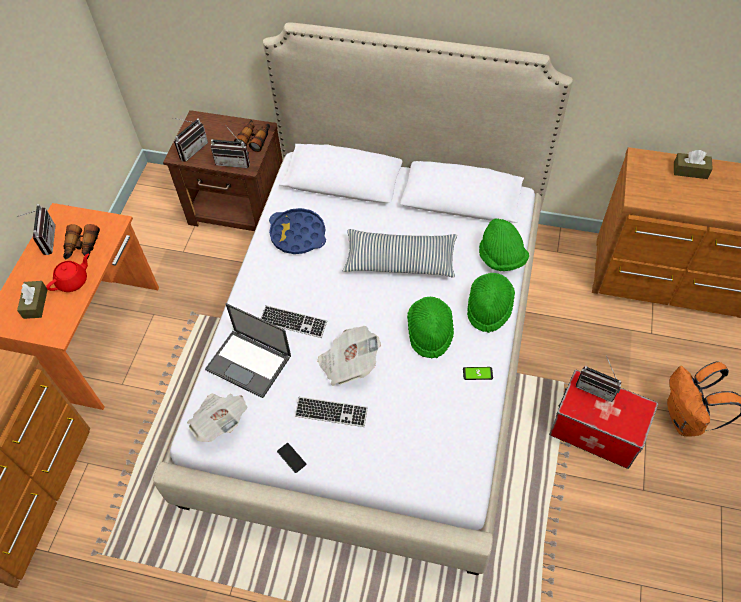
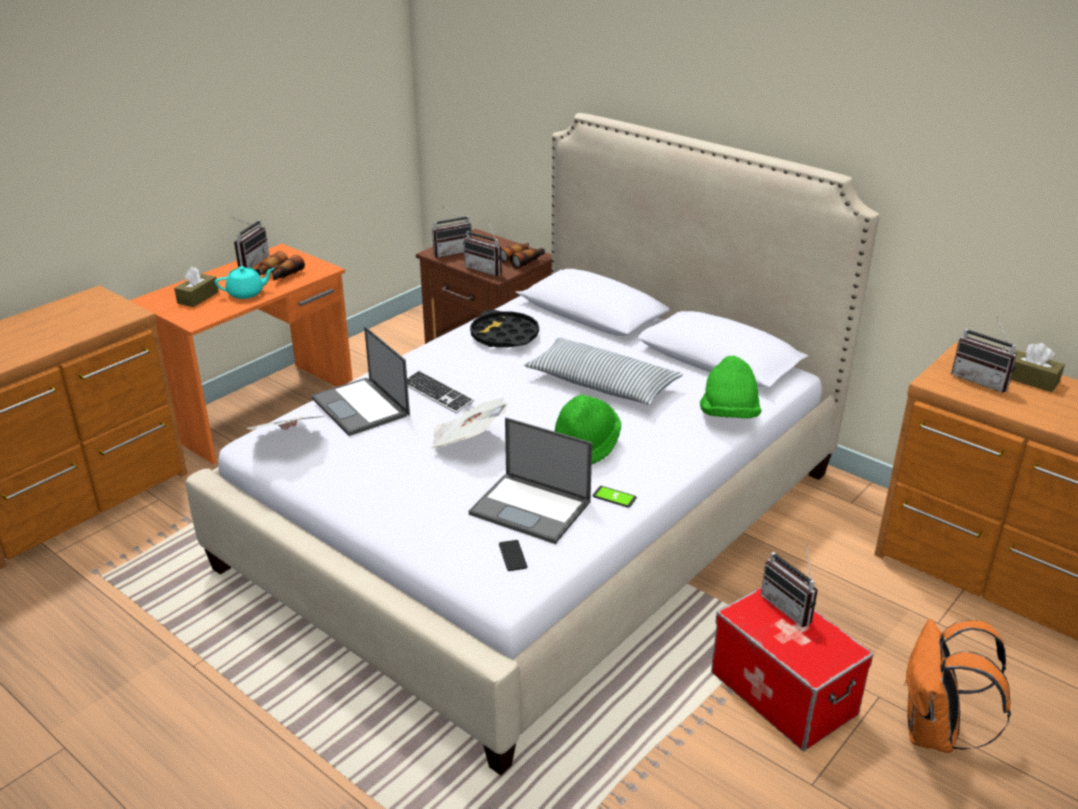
camera: 25 degrees right, 25 degrees down
(73, 281) = (246, 293): red teapot -> turquoise teapot
(291, 458) = (334, 491): phone -> phone (512, 556)
(298, 235) = (504, 336): blue tray -> black tray
(331, 412) = (411, 472): keyboard -> none
(433, 409) = (532, 508): none -> laptop
(489, 308) = (677, 450): green hat -> none
(663, 184) = (982, 380): none -> radio

